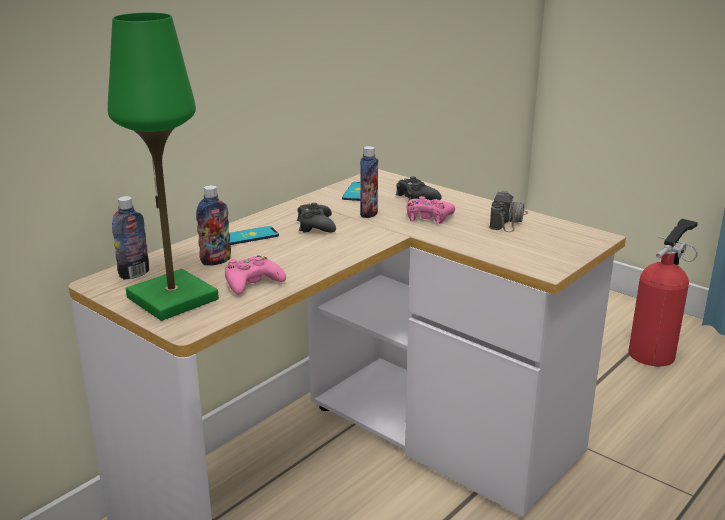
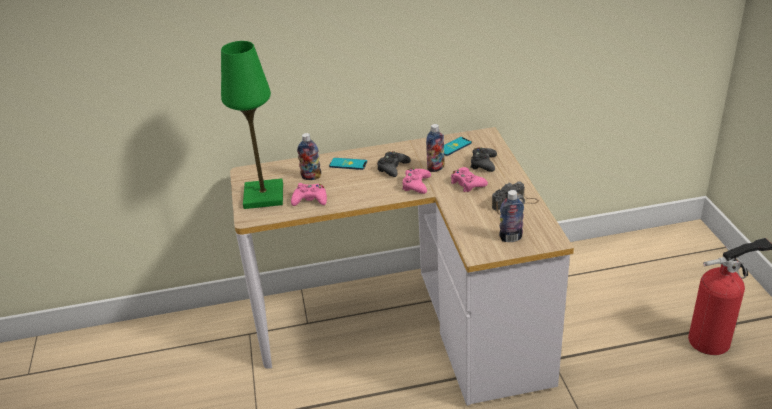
camera: 40 degrees right, 10 degrees up
(134, 274) = (265, 172): bottle -> bottle (510, 238)
(371, 233) = (416, 185): none -> pink game controller

